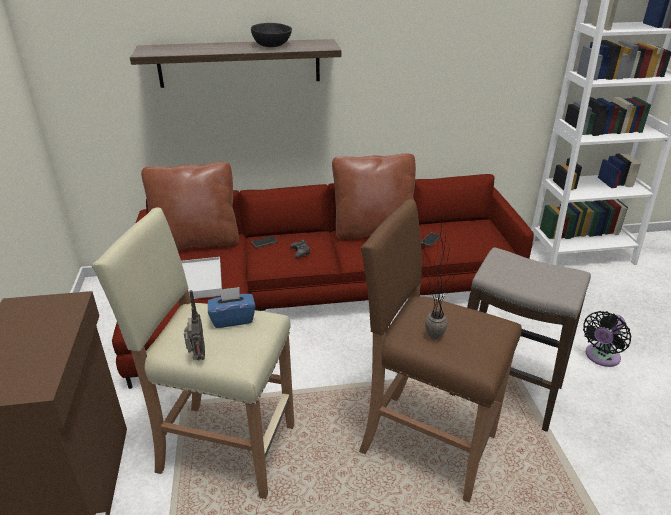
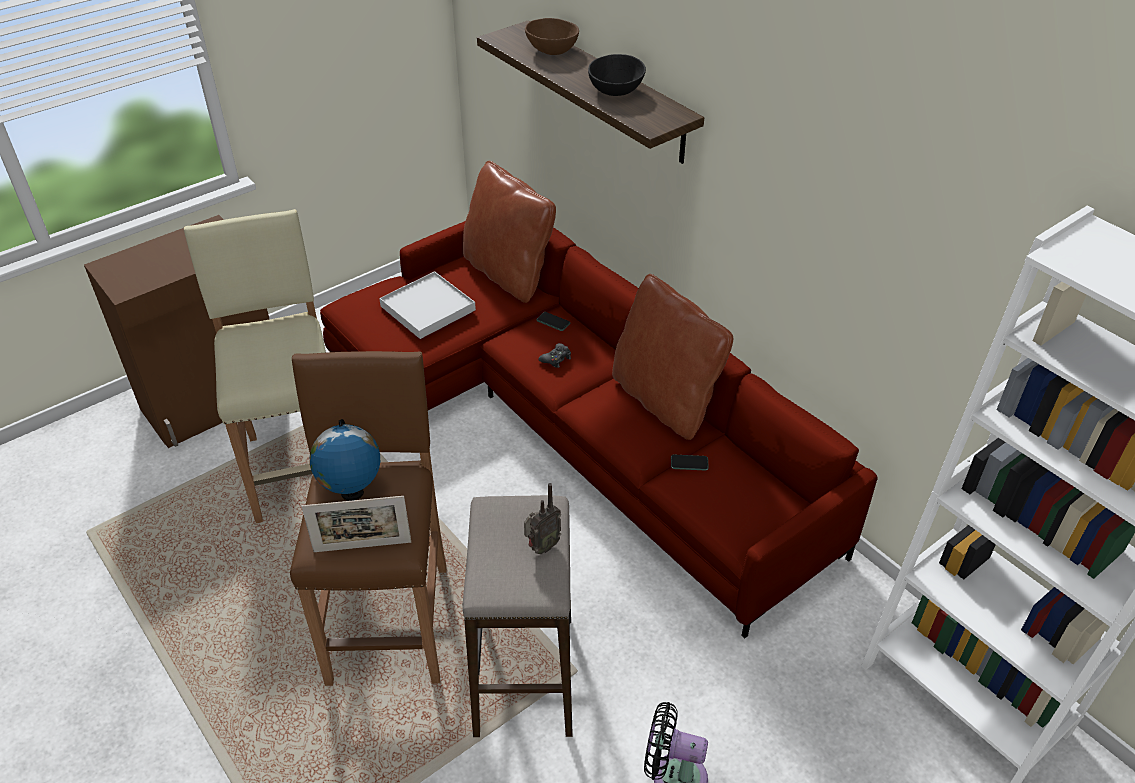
camera: 60 degrees right, 10 degrees up
(192, 47) = (551, 50): none -> brown bowl
(197, 358) = (230, 356): radio -> radio (541, 547)
(233, 319) = (296, 350): blue tissue box -> none
(430, 332) = (352, 493): potted plant -> globe
(492, 341) = (362, 546): none -> picture frame

